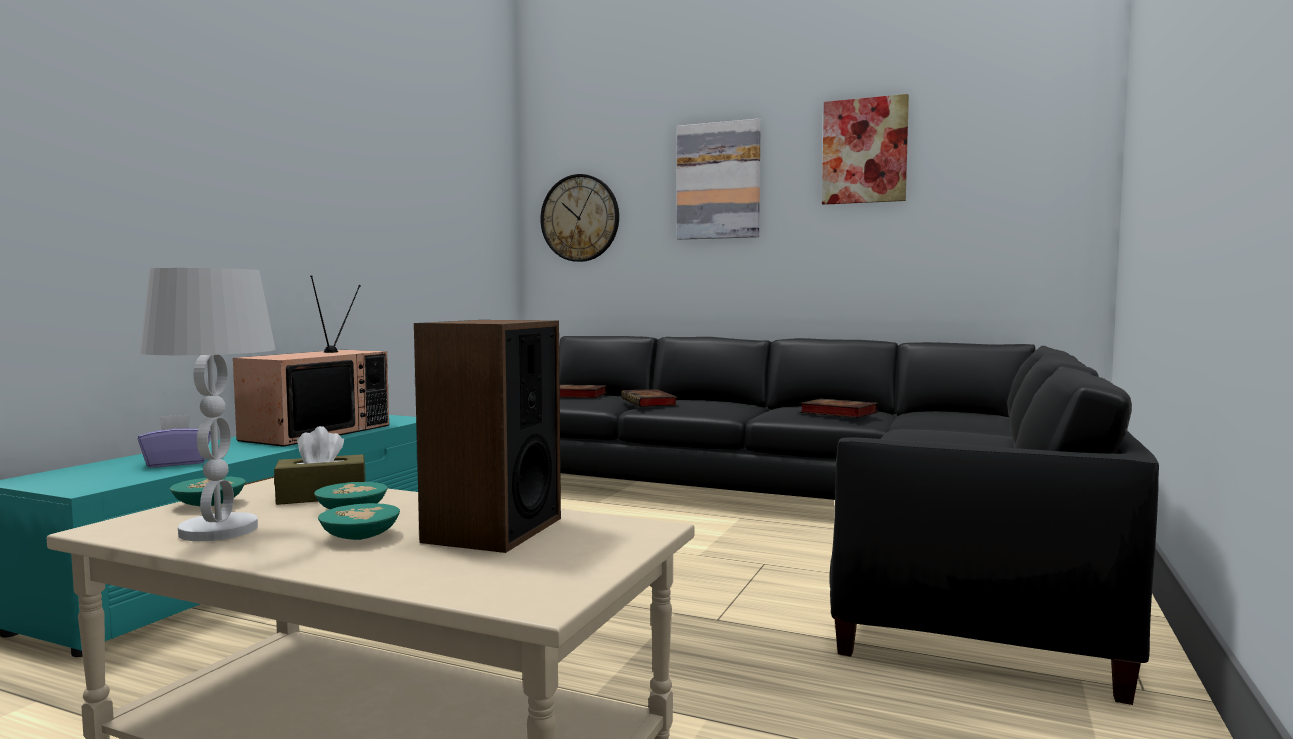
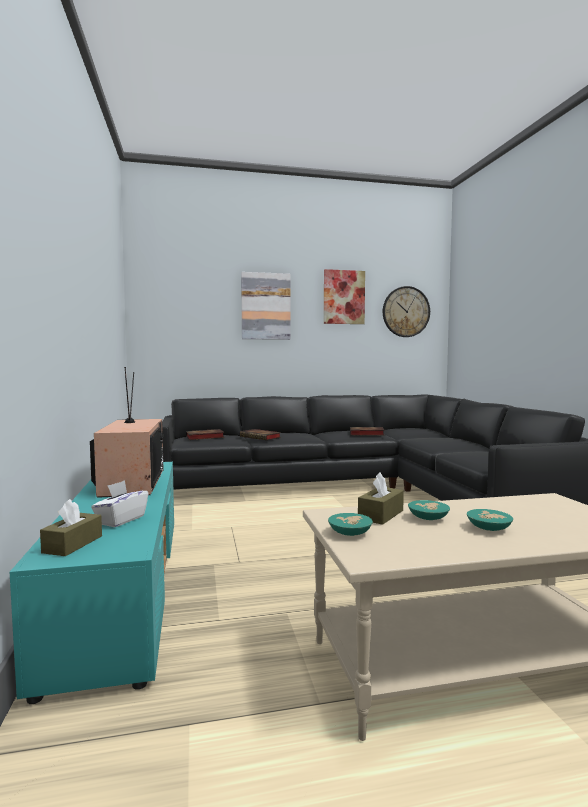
camera: 35 degrees left, 0 degrees up
(76, 474) = (73, 544): none -> brown tissue box
(177, 463) = (120, 520): purple tissue box -> white tissue box
(219, 530) = (423, 544): white table lamp -> none
(492, 530) = (516, 512): speaker -> none
(580, 218) = (173, 322): wall clock -> wall clock (406, 312)

